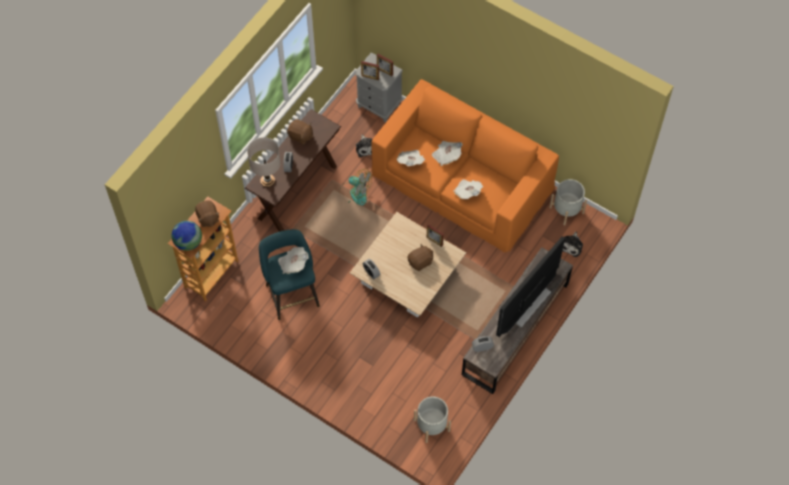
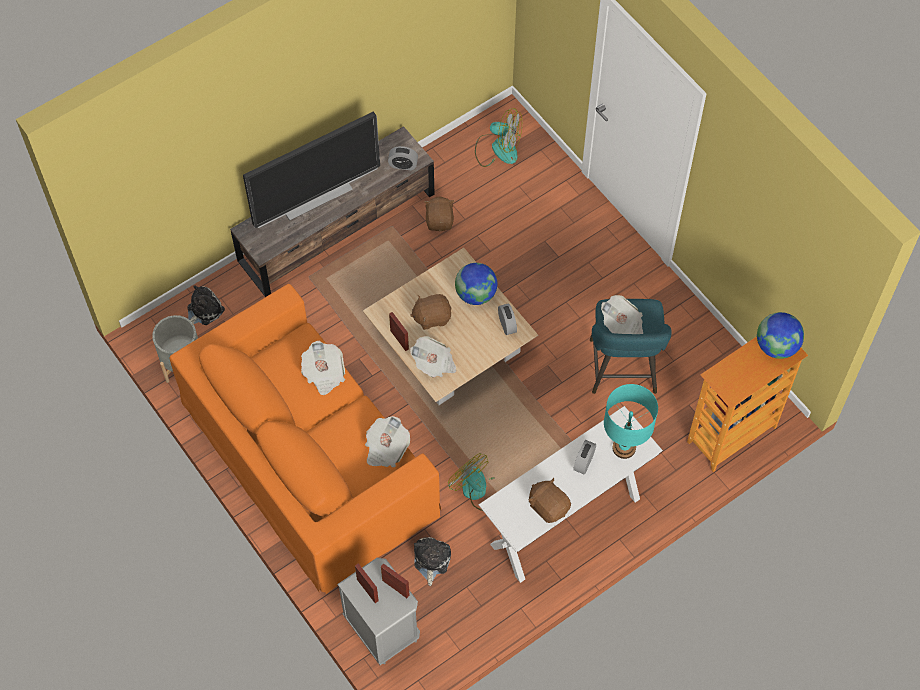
camera: 160 degrees left, 0 degrees up
(207, 218) = (738, 373): brown plush toy -> brown plush toy (440, 221)
(267, 181) = (624, 448): beige table lamp -> turquoise table lamp
(297, 192) = (565, 521): brown console table -> white console table
(399, 286) = (476, 294): none -> globe
(431, 425) = (498, 148): grey planter -> fan
(446, 155) = (328, 440): newspaper -> newspaper (434, 363)

